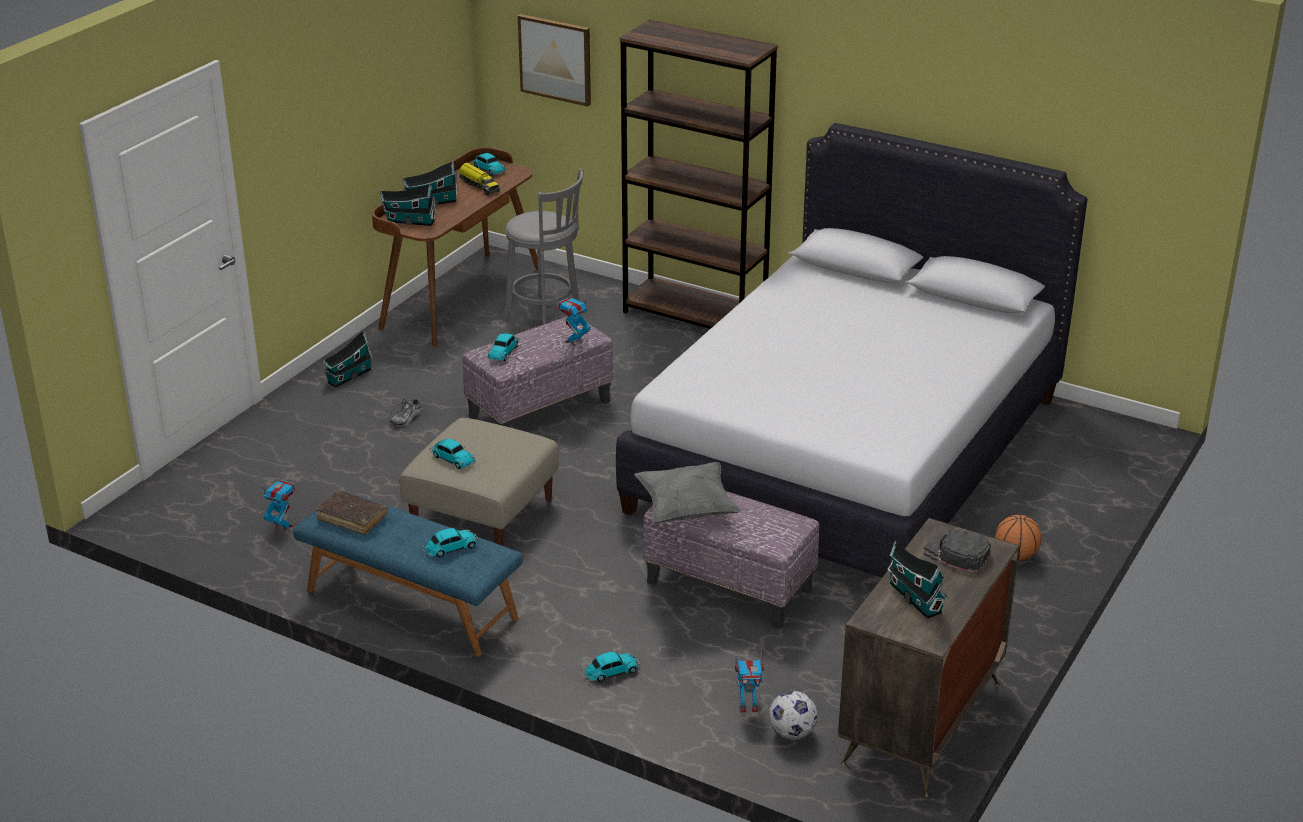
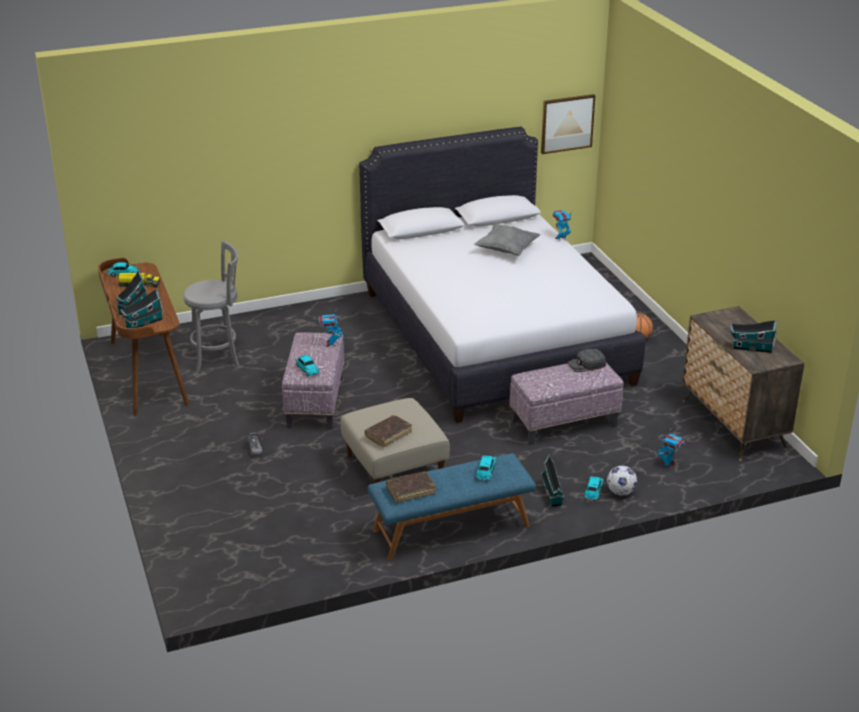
camera: 50 degrees left, 0 degrees up
(282, 527) = (308, 542): toy robot -> toy robot (560, 239)
(348, 377) = (173, 449): toy house -> toy house (552, 495)
(452, 458) = (388, 434): toy car -> brown book
(555, 59) = (151, 175): picture -> picture (567, 123)
(686, 509) = (547, 385): grey pillow -> grey pillow (506, 250)
(695, 317) = (297, 314): brown bookcase -> none
(792, 733) = (703, 462): football -> football (620, 492)
(956, 554) = (728, 323): black cap -> black cap (586, 364)

